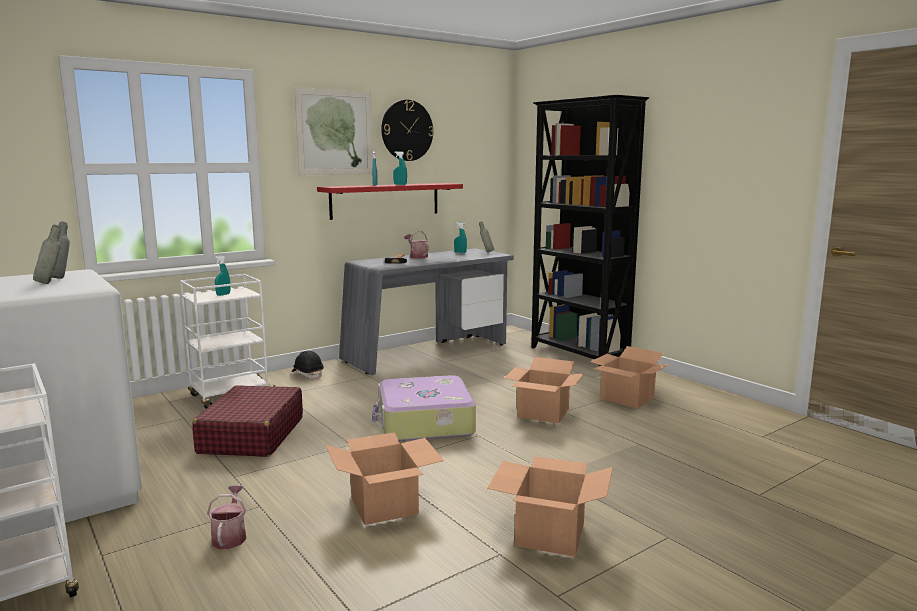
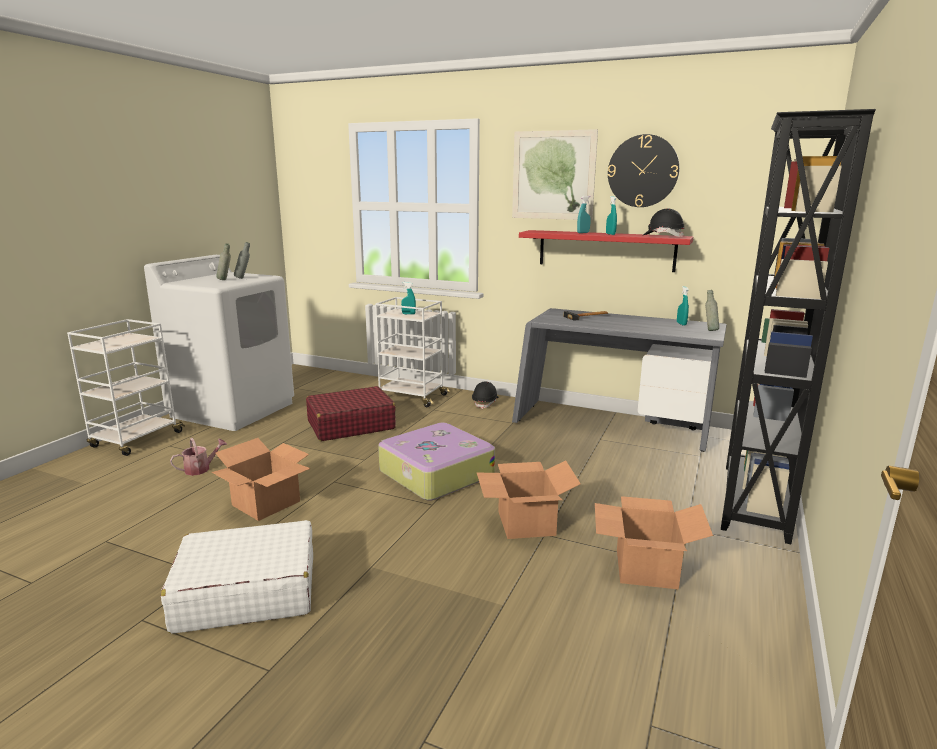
camera: 60 degrees right, 5 degrees up
(417, 256) = (620, 318): watering can -> none
(437, 183) = (663, 236): none -> black hard hat
(550, 535) = (246, 592): cardboard box -> white suitcase

